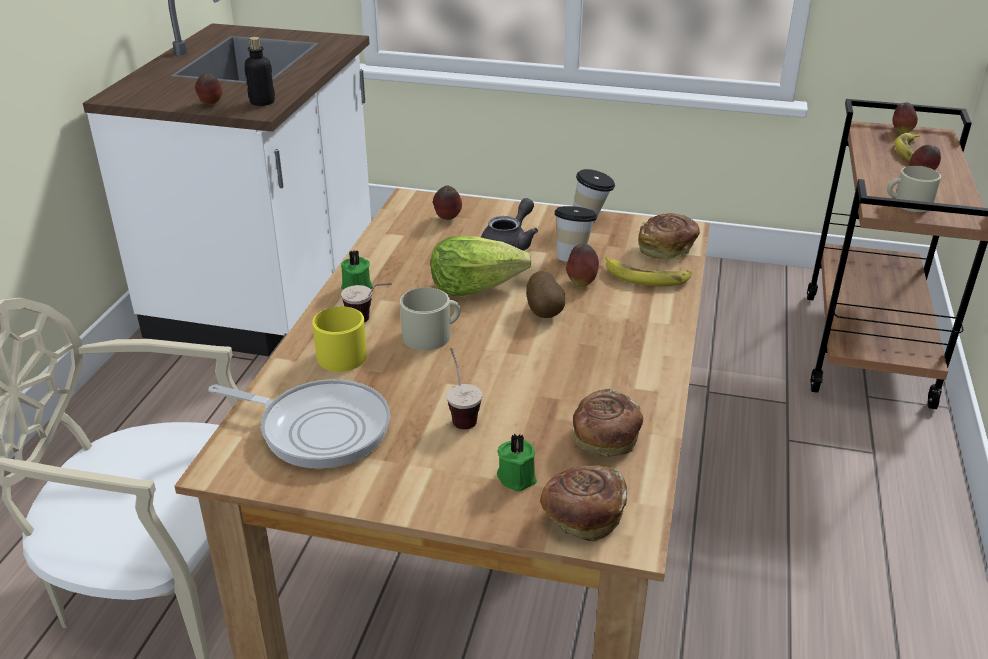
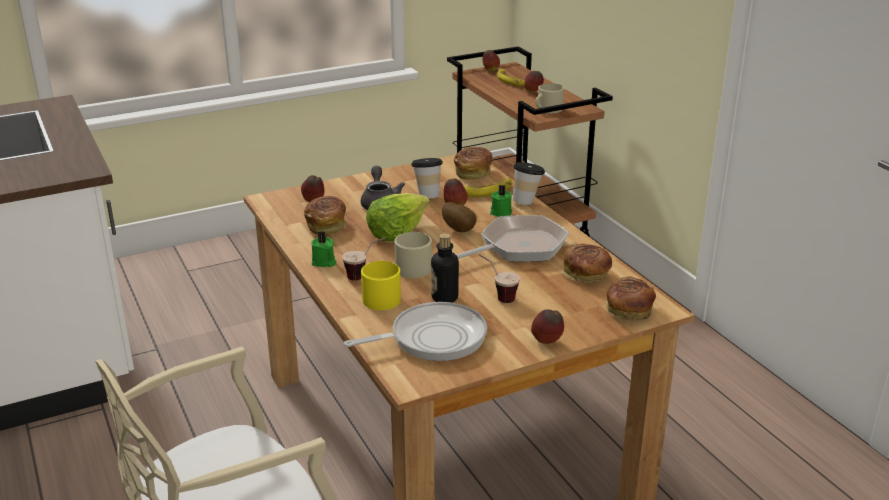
camera: 40 degrees left, 5 degrees down
(211, 104) = (32, 178): apple -> apple (547, 342)
(262, 102) = (76, 164): bottle -> bottle (444, 297)
(420, 249) = (326, 225): none -> bread
(517, 476) = (572, 309): green candle -> green candle (500, 212)
(577, 364) = (518, 247): none -> frying pan
(591, 220) = (406, 172): cup -> cup (527, 201)

